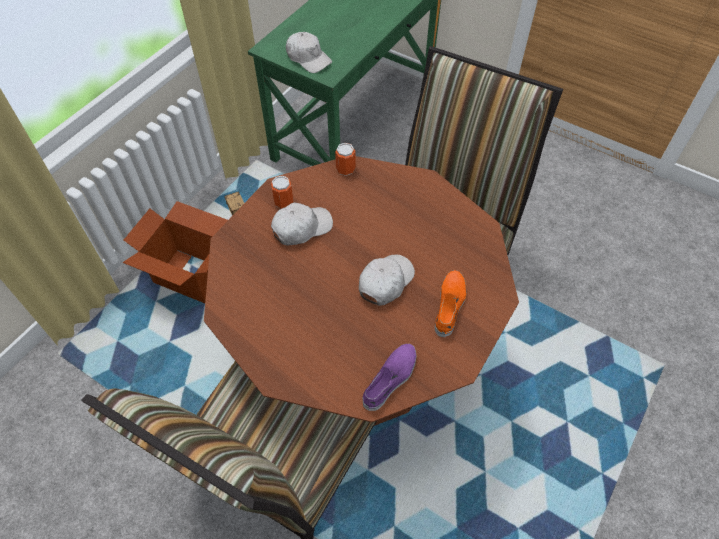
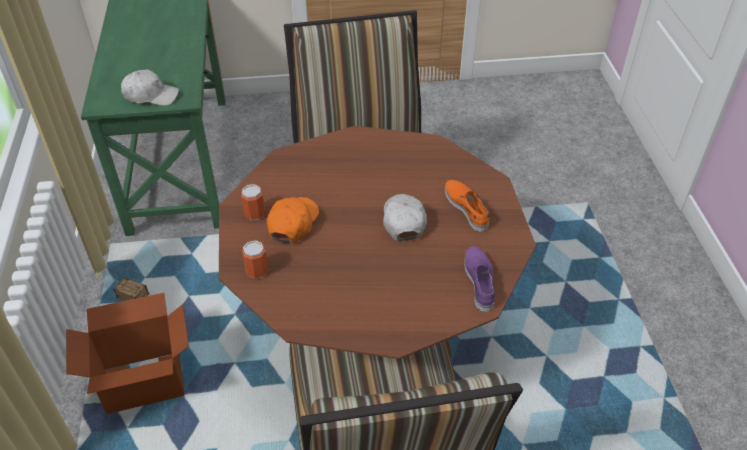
camera: 40 degrees left, 10 degrees down
(301, 228) = (293, 223): white cap -> orange cap
(345, 169) = (281, 161): can -> can (257, 271)

